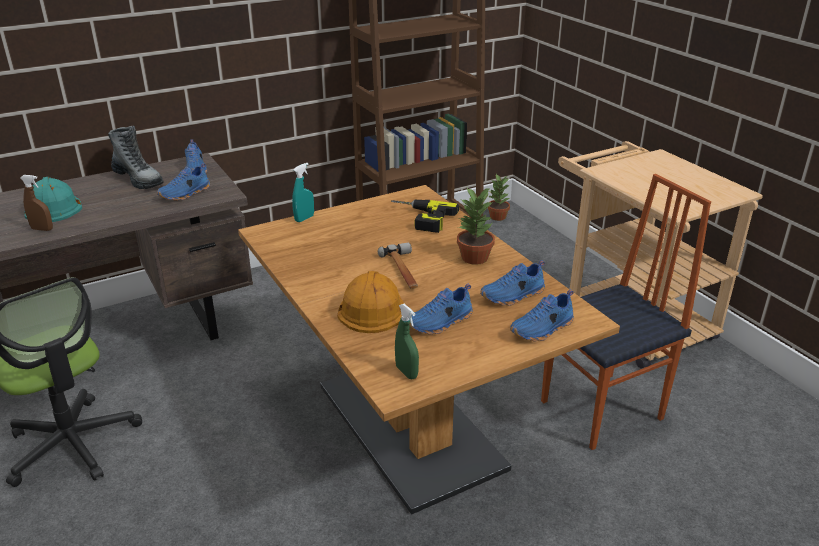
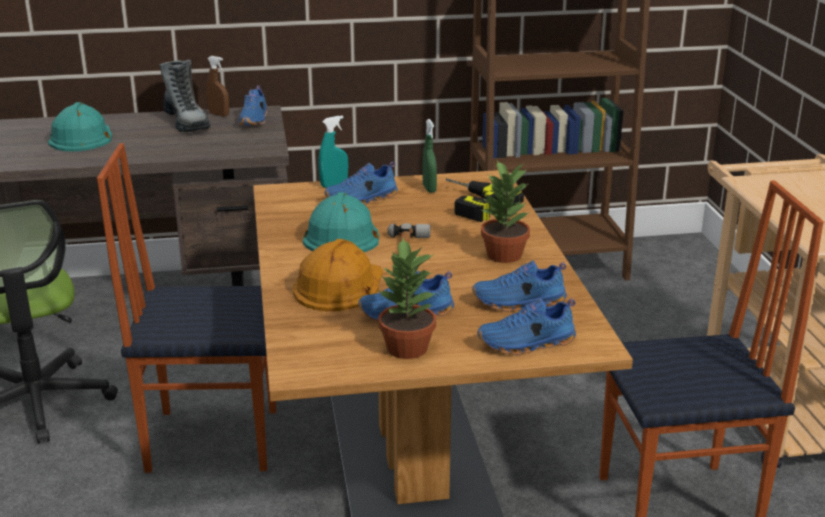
camera: 20 degrees right, 5 degrees down
(42, 229) = (57, 156): brown spray bottle -> brown spray bottle (219, 114)
(185, 194) = (225, 143): blue shoe -> blue shoe (362, 199)
(242, 440) = (212, 439): none -> chair
(342, 263) = (341, 235): none -> turquoise hard hat
(406, 372) = (327, 356): green spray bottle -> green spray bottle (429, 188)
(498, 217) = (671, 250): potted plant -> potted plant (407, 349)

